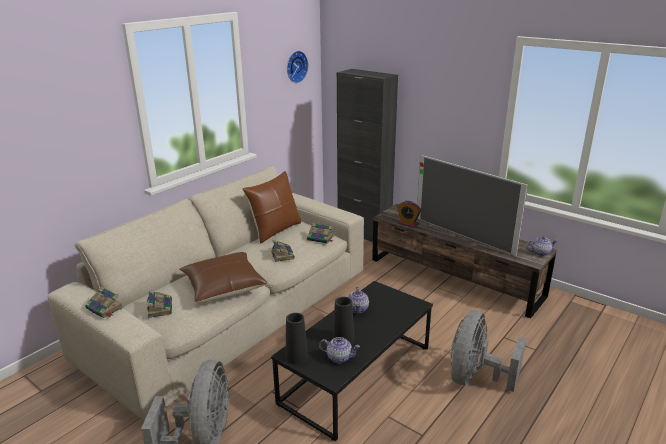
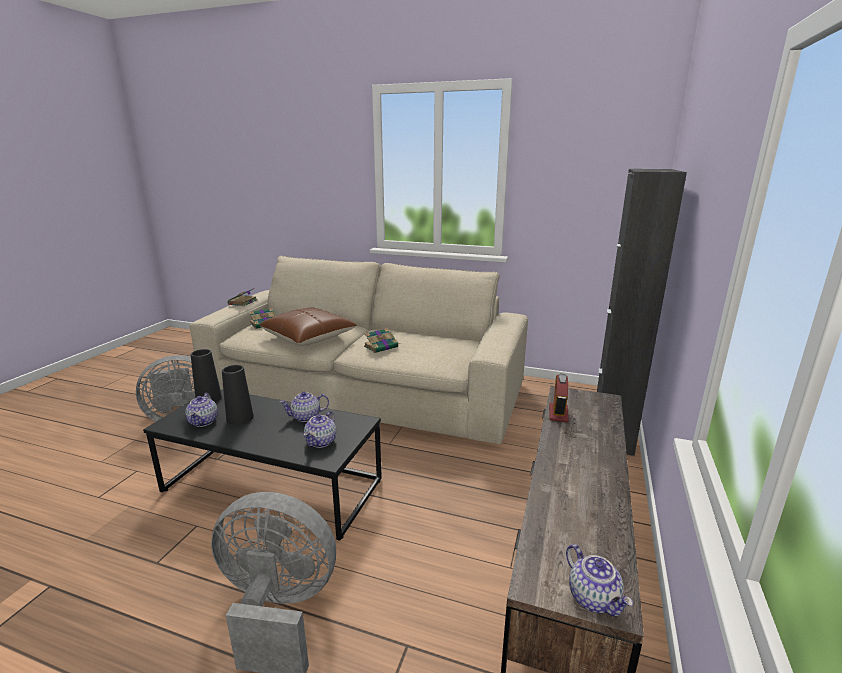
camera: 70 degrees right, 5 degrees down
(275, 230) = (439, 336): brown pillow -> none
(295, 66) = (608, 163): wall clock -> none
(321, 238) = (436, 358): book -> none
(395, 305) = (321, 441): none -> teapot
(463, 235) = (571, 471): television -> none

